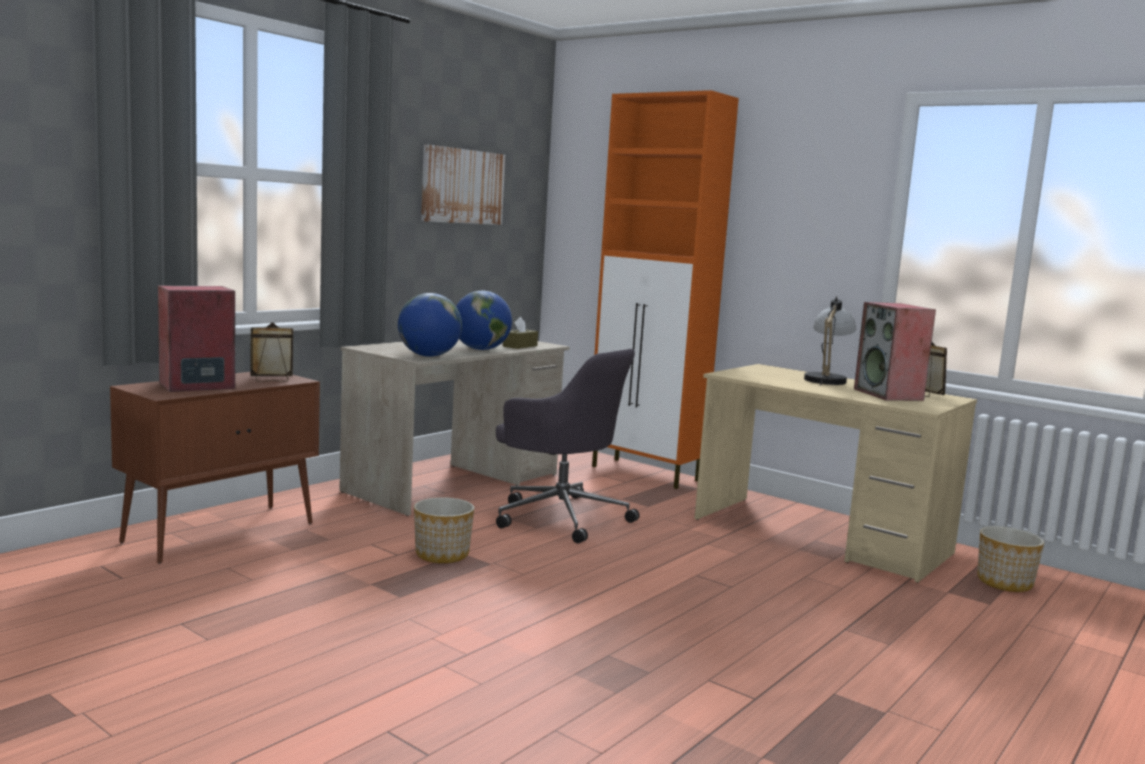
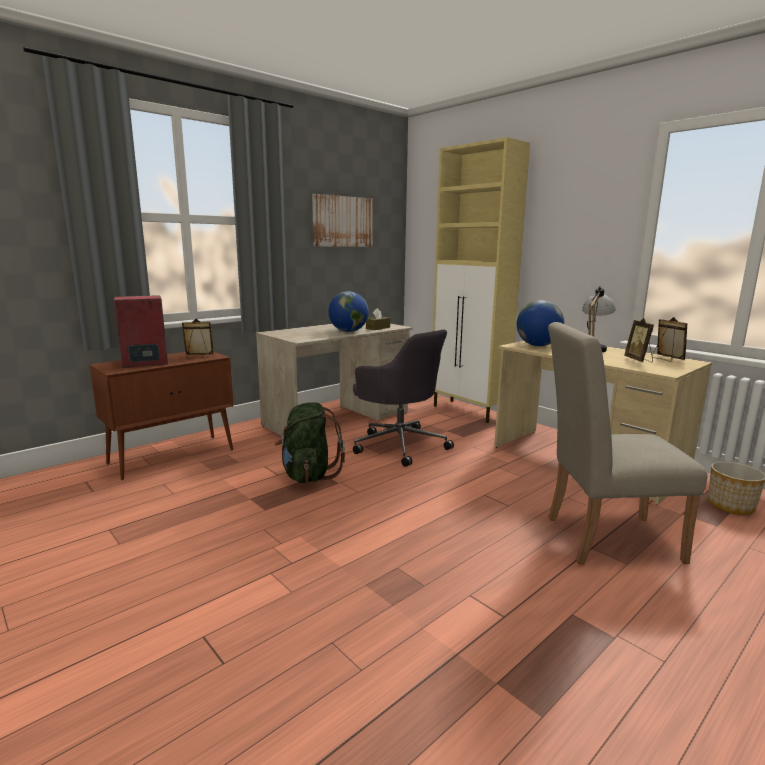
camera: 10 degrees right, 5 degrees up
(429, 356) = (308, 337): globe -> globe (538, 345)
(443, 555) = (308, 475): planter -> green backpack
(646, 474) = (469, 411): orange cabinet -> beige cabinet
(855, 619) = (602, 538): none -> beige chair
(889, 395) = (639, 360): speaker -> picture frame

